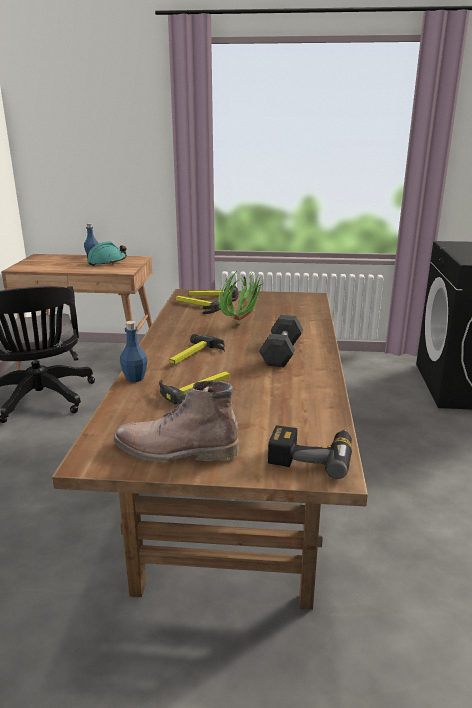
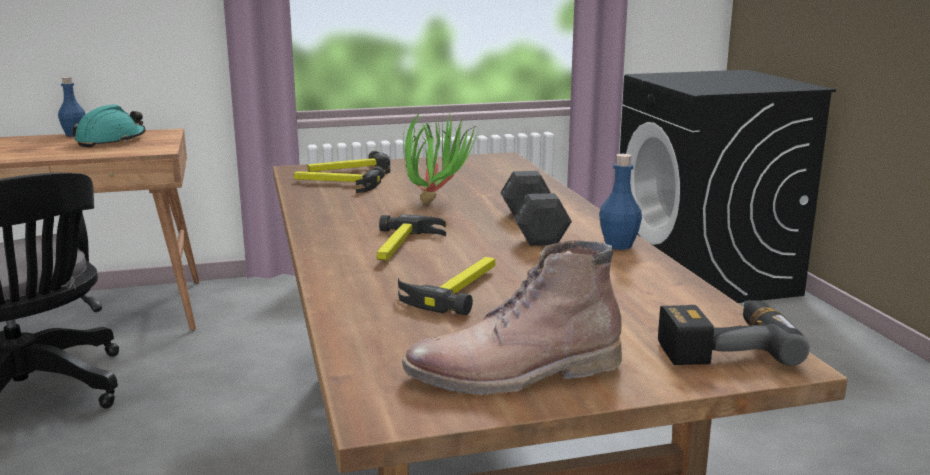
camera: 20 degrees left, 5 degrees down
(135, 378) = (336, 288): blue bottle -> blue bottle (618, 245)

